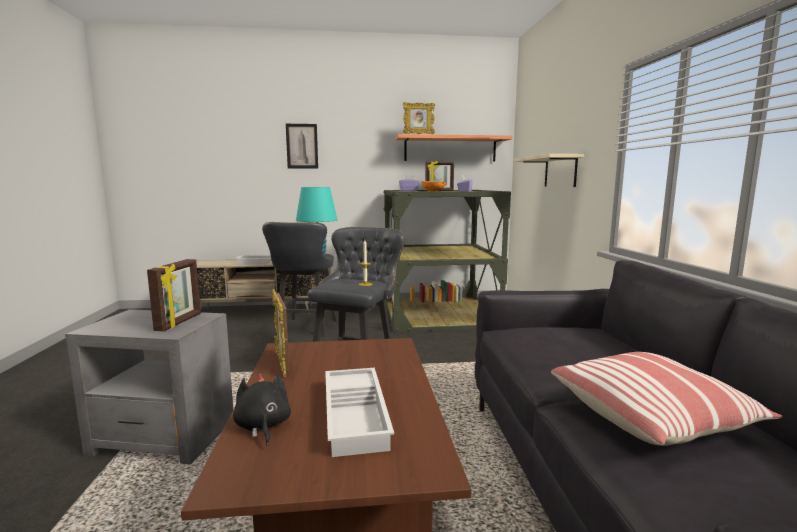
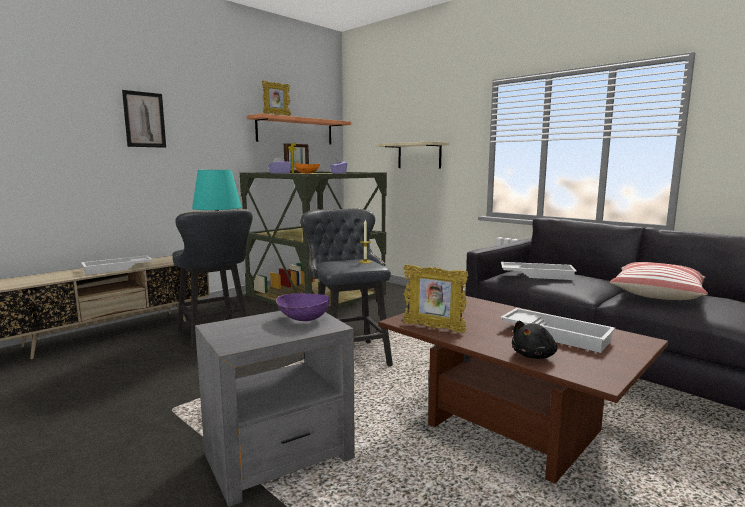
camera: 40 degrees left, 0 degrees up
(179, 322) = (302, 319): picture frame -> purple bowl
(263, 426) = (534, 356): black plush toy -> black plush toy turned 75 degrees counterclockwise
(546, 339) = (537, 275): none -> white tray

